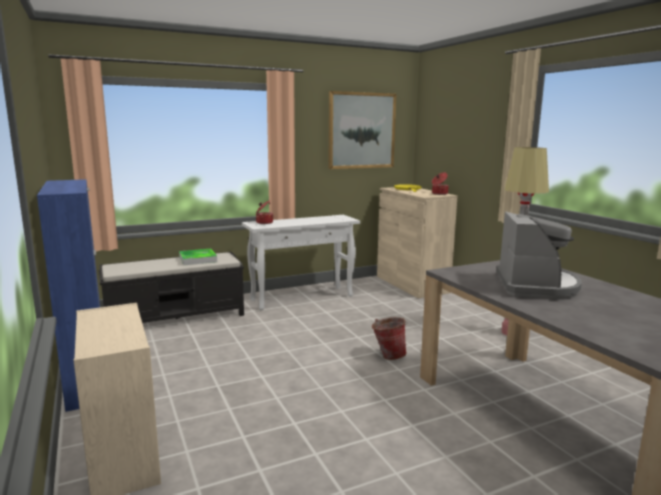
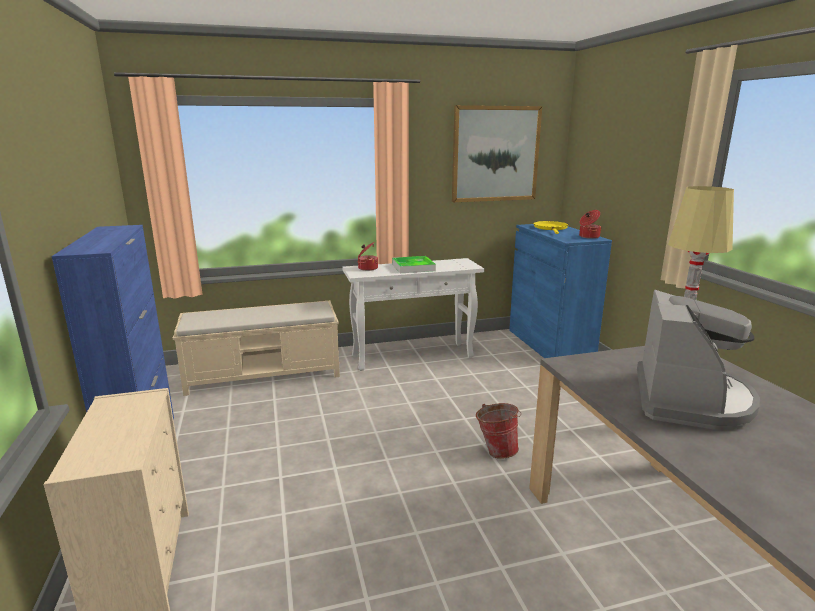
camera: 10 degrees right, 5 degrees up
(177, 317) = (265, 374): black bench -> beige bench
(198, 259) = (288, 311): tray -> tray (413, 267)
(412, 284) = (550, 344): beige cabinet -> blue cabinet

